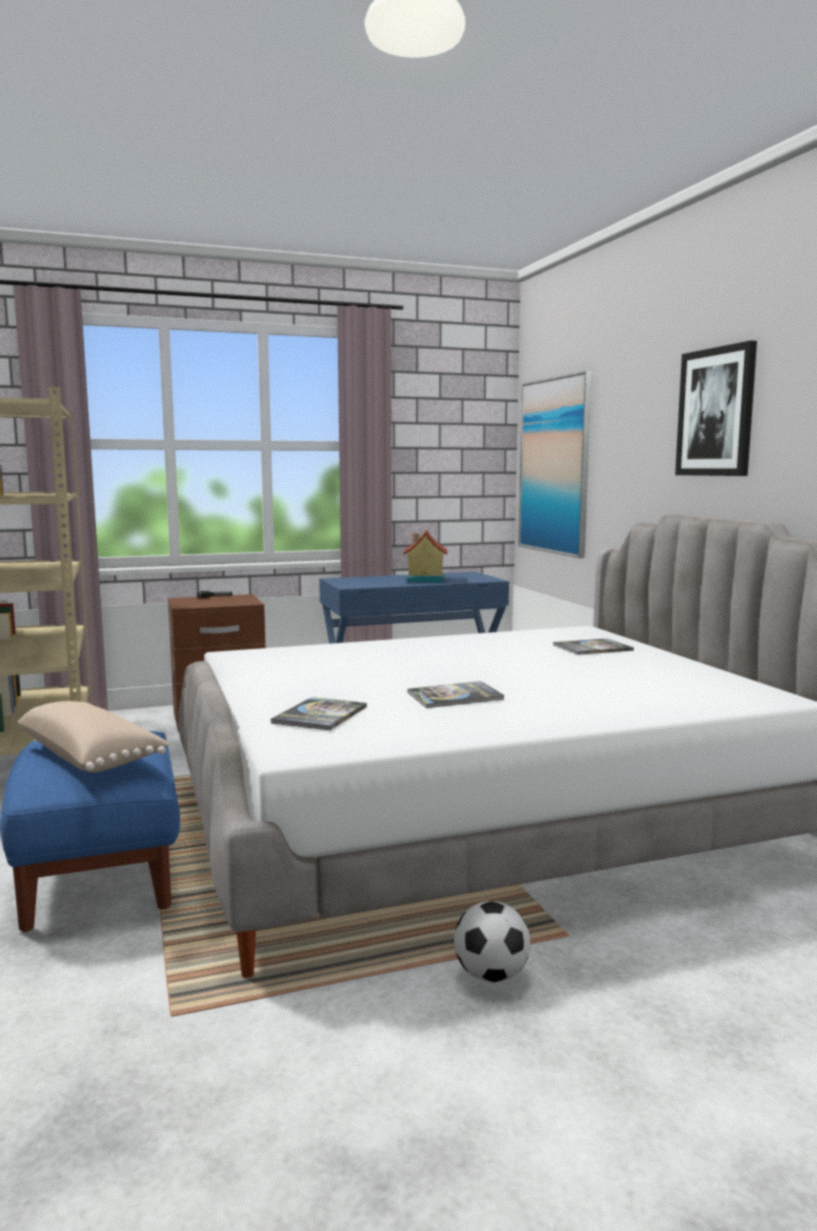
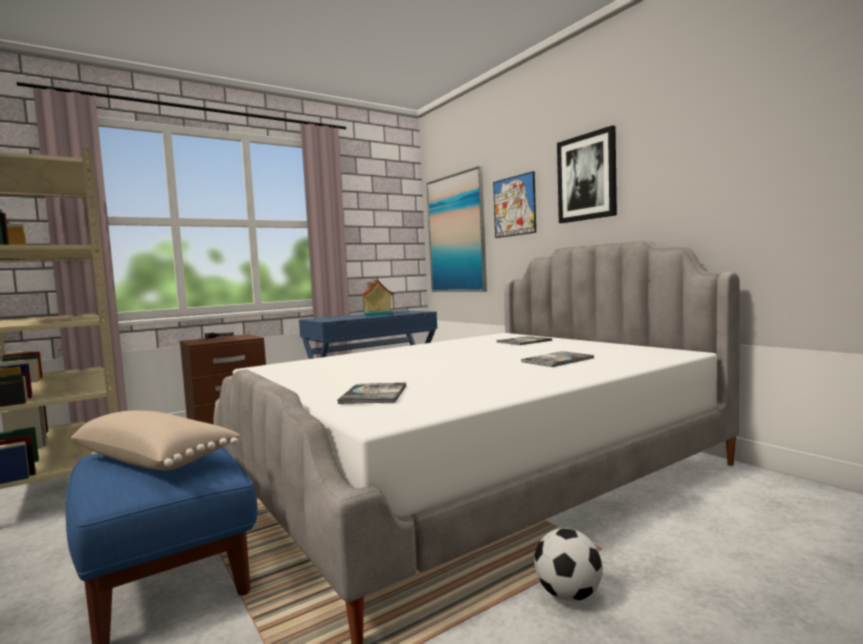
camera: 15 degrees left, 5 degrees down
(455, 696) = (467, 373): book -> book (557, 360)
(626, 438) = (514, 206): none -> picture

